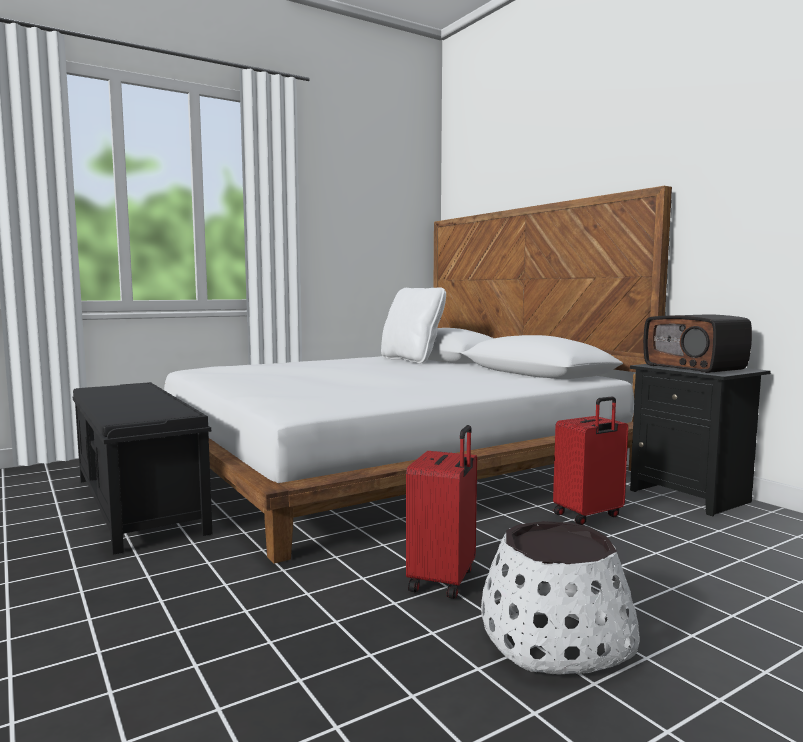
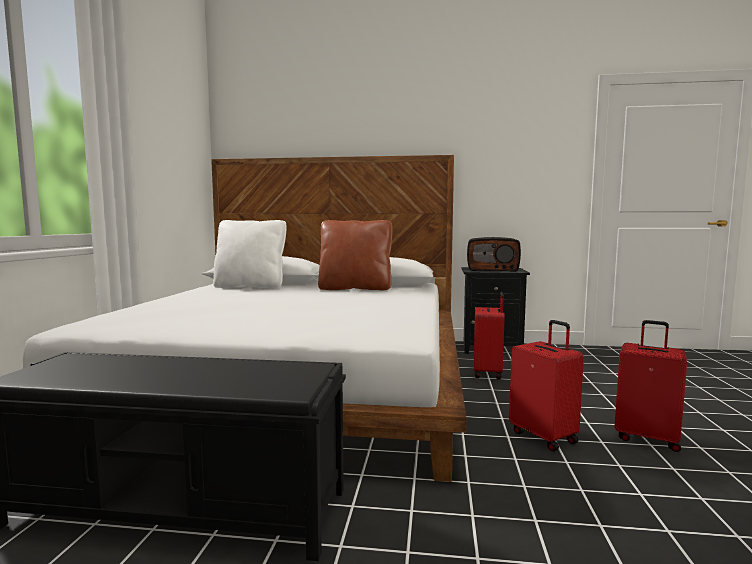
camera: 50 degrees left, 0 degrees up
(487, 373) = (355, 288): none -> brown pillow
(554, 639) = (647, 438): white planter -> red suitcase

